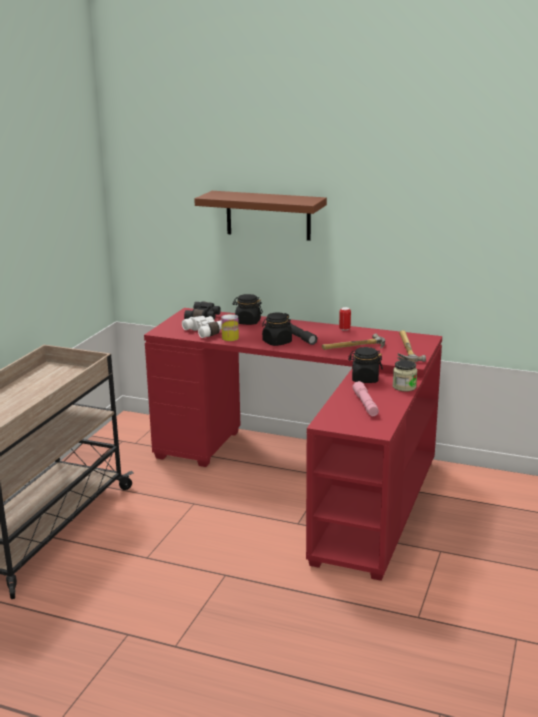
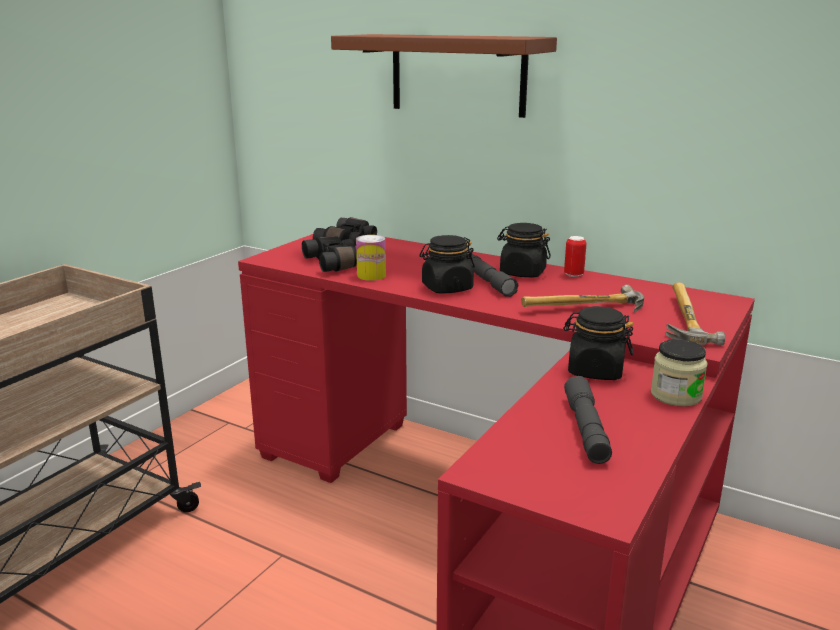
camera: 10 degrees right, 0 degrees up
(205, 332) = (337, 263): white binoculars -> black binoculars
(247, 322) = (414, 253): black jar -> black jar (522, 273)
(365, 404) = (586, 429): pink flashlight -> grey flashlight

